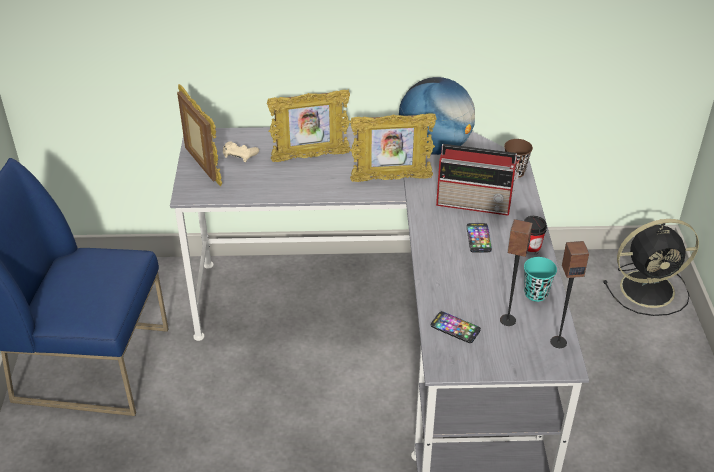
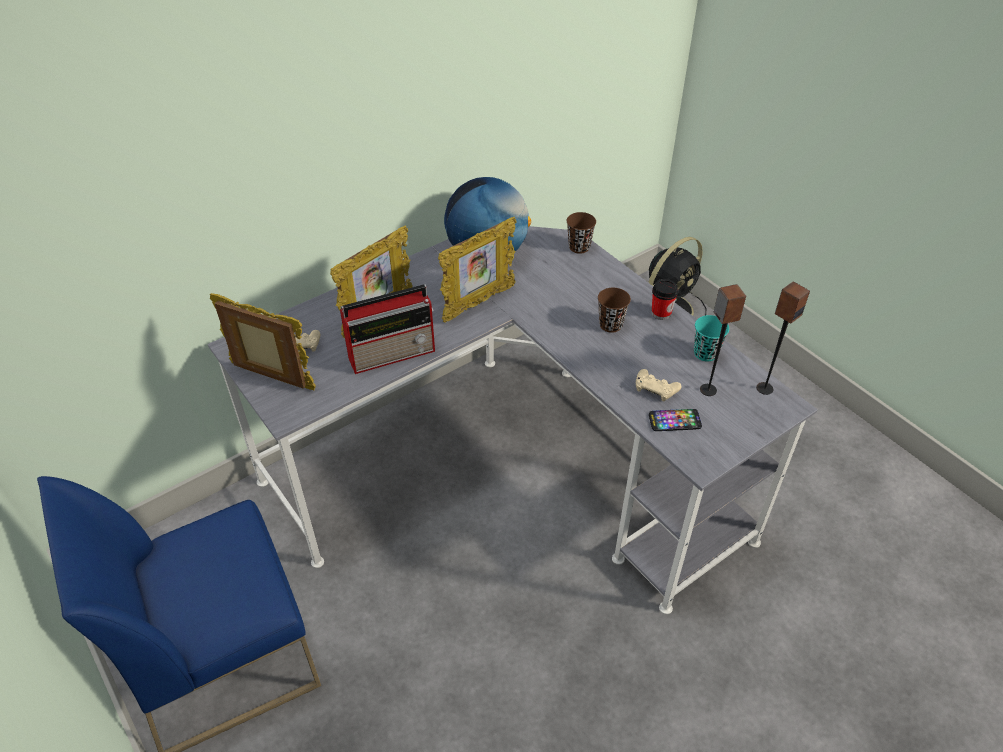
camera: 35 degrees left, 5 degrees up
(465, 299) = (655, 389): none -> beige game controller
(475, 203) = (575, 292): radio -> radio (393, 353)
(478, 238) = (610, 325): phone -> brown cup

